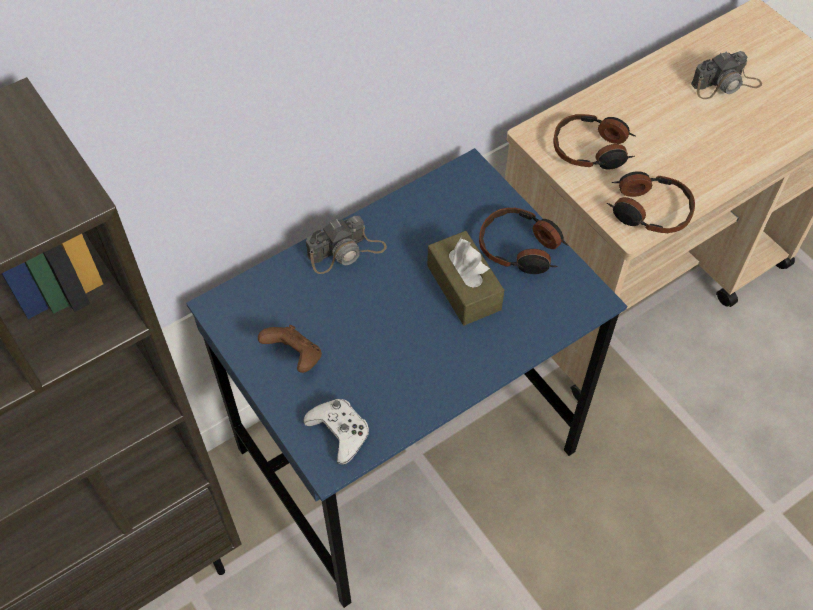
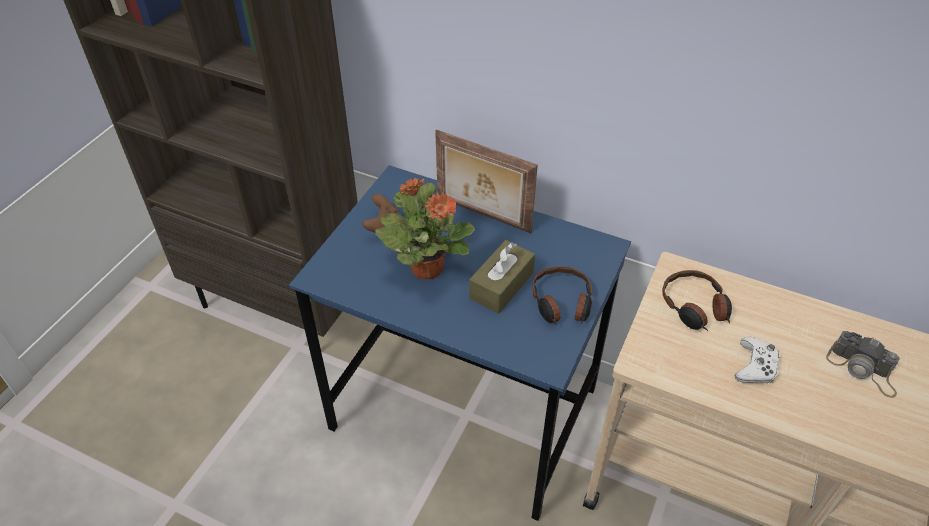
camera: 60 degrees right, 10 degrees down
(339, 432) = (341, 272): white game controller -> white game controller (755, 366)
(346, 252) = (482, 215): camera -> picture frame
(391, 344) = (426, 268): none -> potted plant
(648, 210) = (668, 366): headphones -> none

